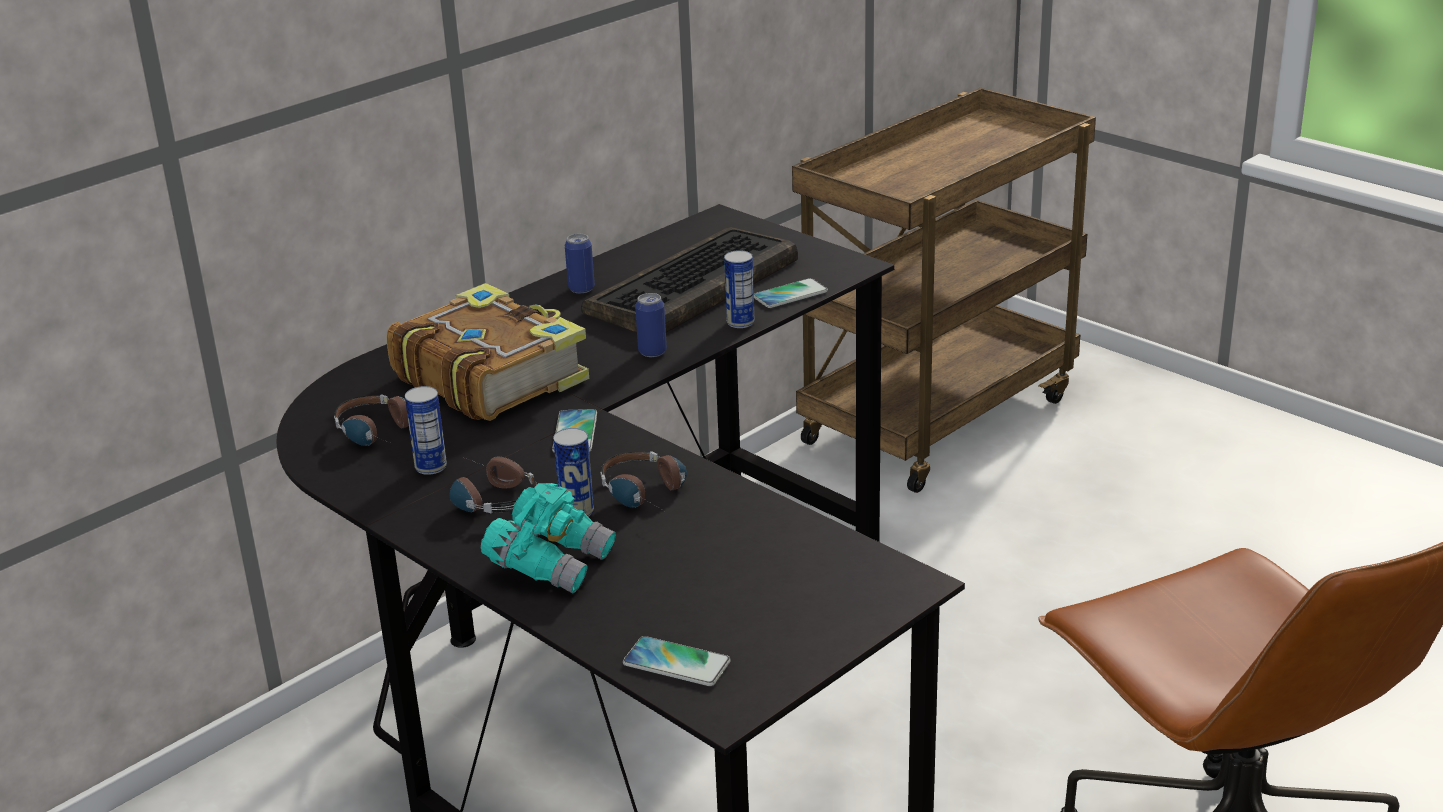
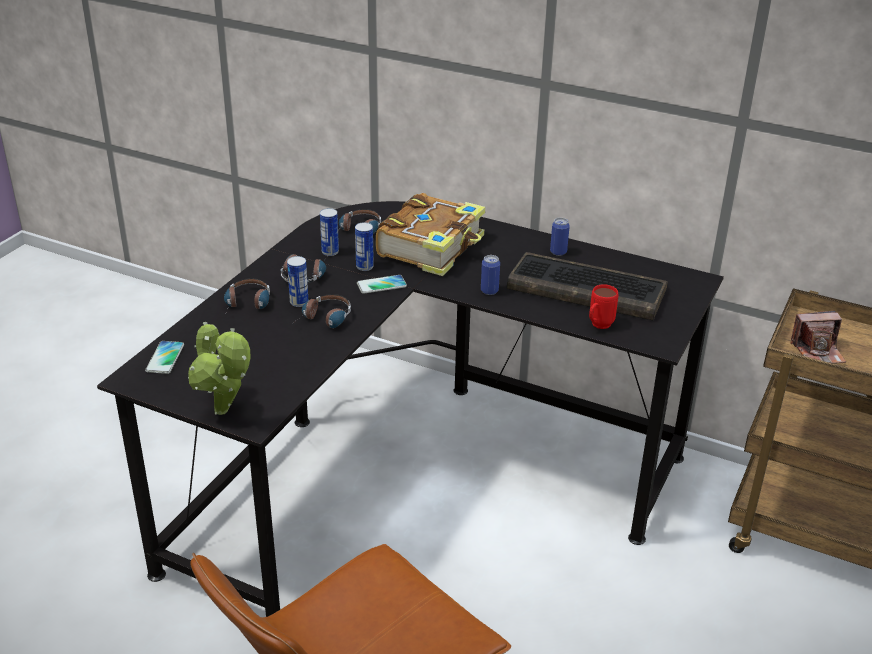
camera: 70 degrees right, 5 degrees up
(551, 563) = (247, 305): turquoise binoculars -> headphones
(740, 322) = (546, 314): can -> can (364, 267)
(790, 295) = (598, 326): phone -> red mug
(872, 609) = (224, 413): none -> potted plant
(901, 194) = (817, 351): none -> camera

